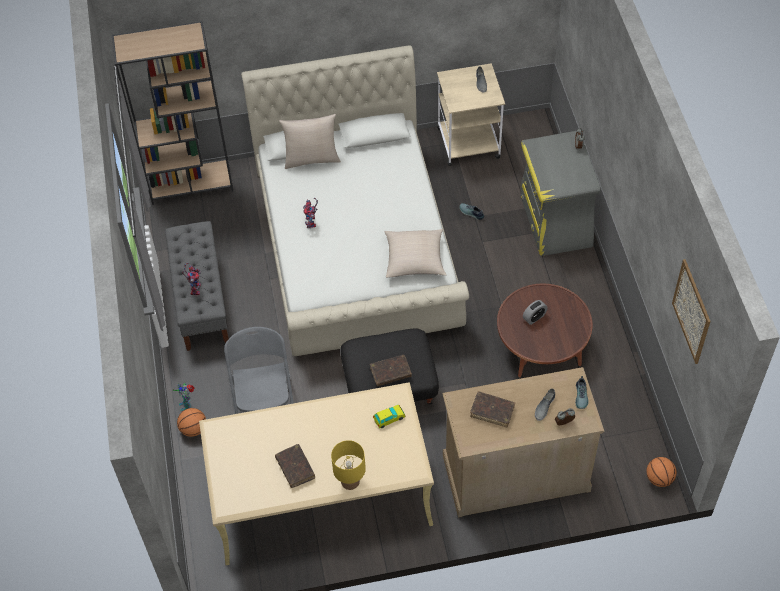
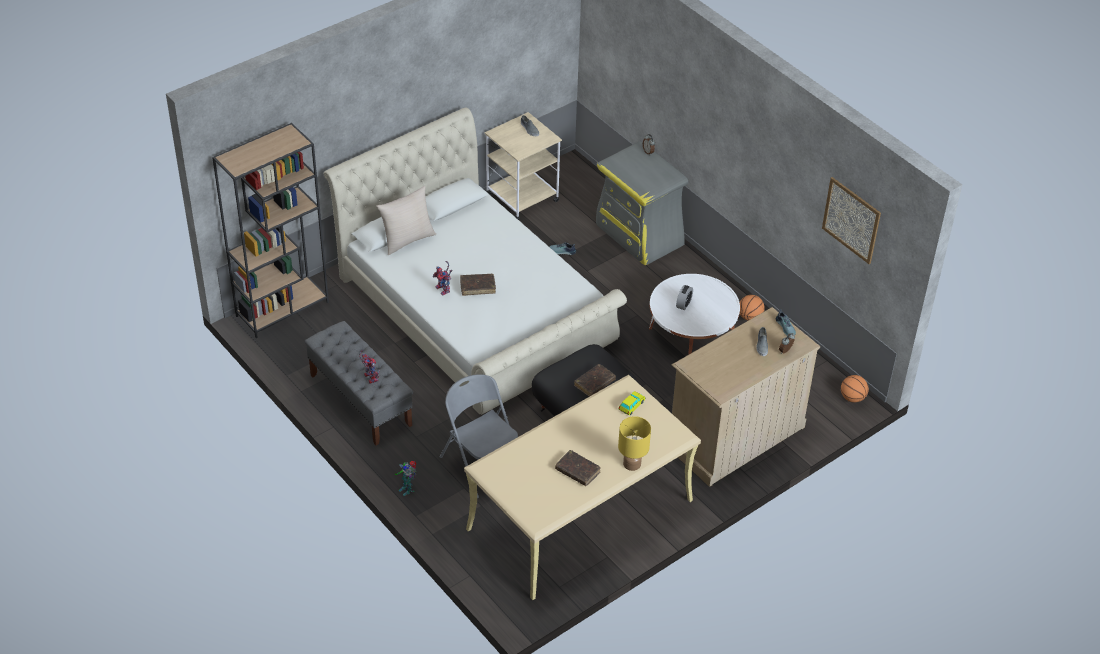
camera: 30 degrees left, 10 degrees down
(193, 429) = (427, 505): basketball -> basketball (749, 317)
(414, 259) = (556, 289): beige pillow -> none
(492, 411) = (722, 363): brown book -> brown book (477, 287)
(541, 345) = (691, 333): brown coffee table -> white coffee table

